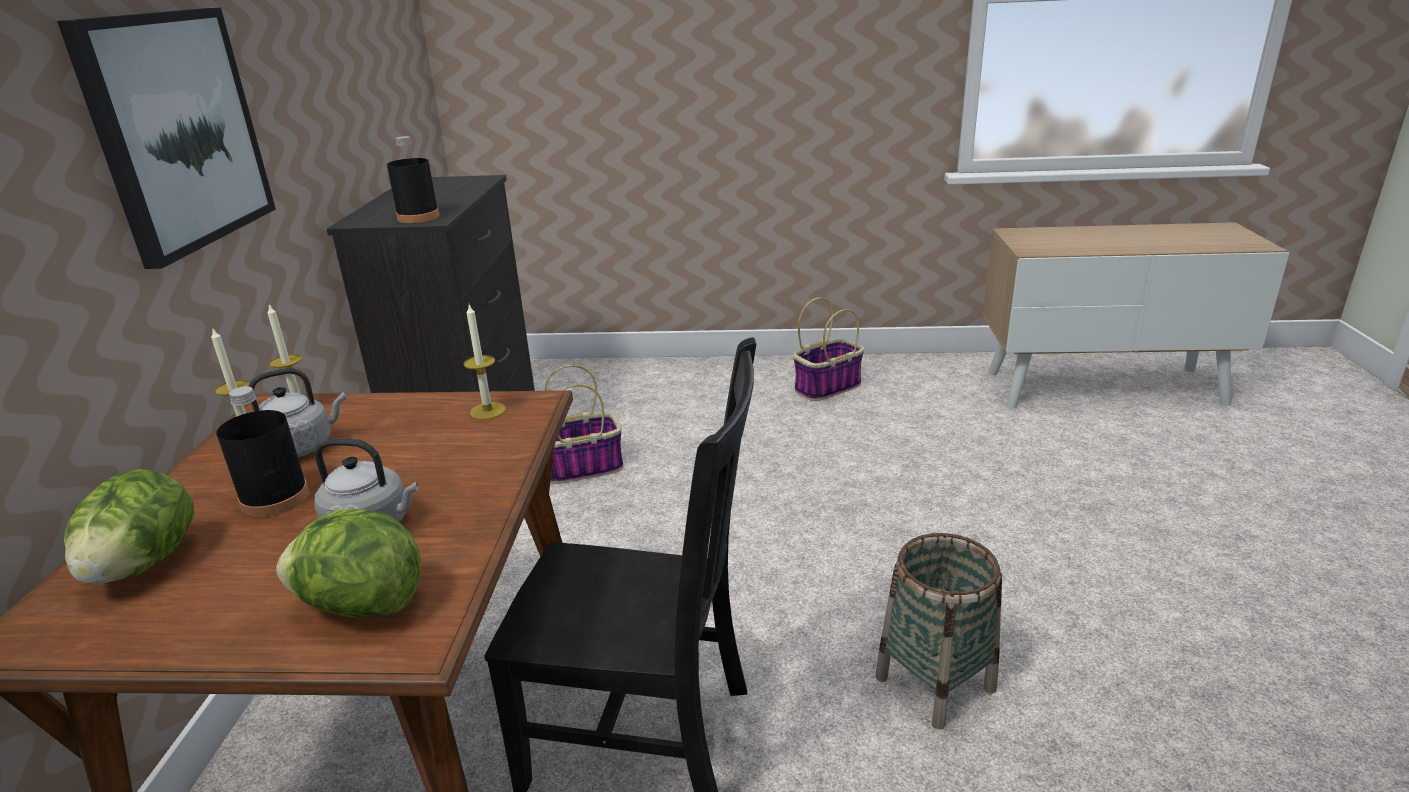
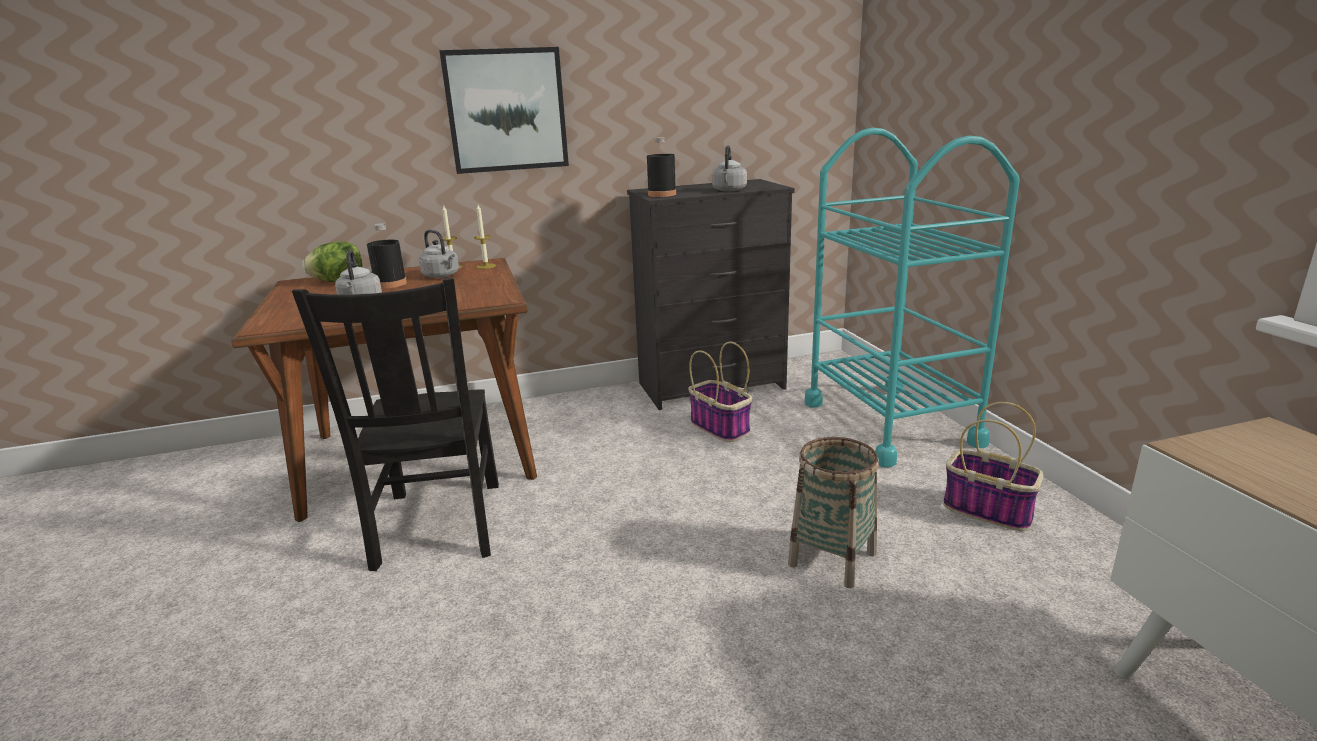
camera: 70 degrees right, 5 degrees down
(362, 606) = (293, 315): lettuce -> none
(463, 193) = (729, 190): none -> grey kettle
(488, 411) = (488, 294): candle -> none
(663, 382) = (890, 423): none -> turquoise cart
(934, 683) = (510, 654): basket -> basket (832, 559)

